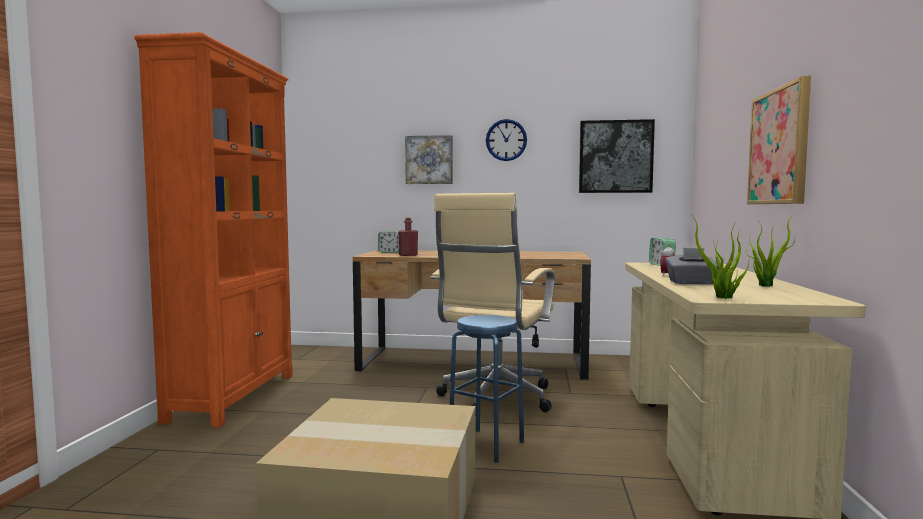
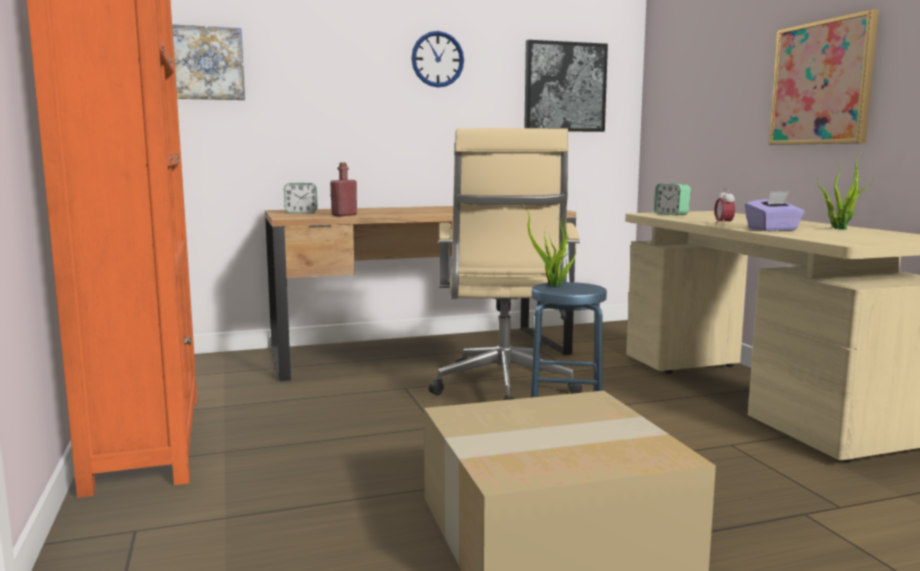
camera: 25 degrees left, 5 degrees up
(429, 160) = (335, 82): picture -> picture (207, 63)
(691, 283) = (773, 229): grey tissue box -> purple tissue box
(721, 297) = (854, 241): potted plant -> potted plant (553, 285)

